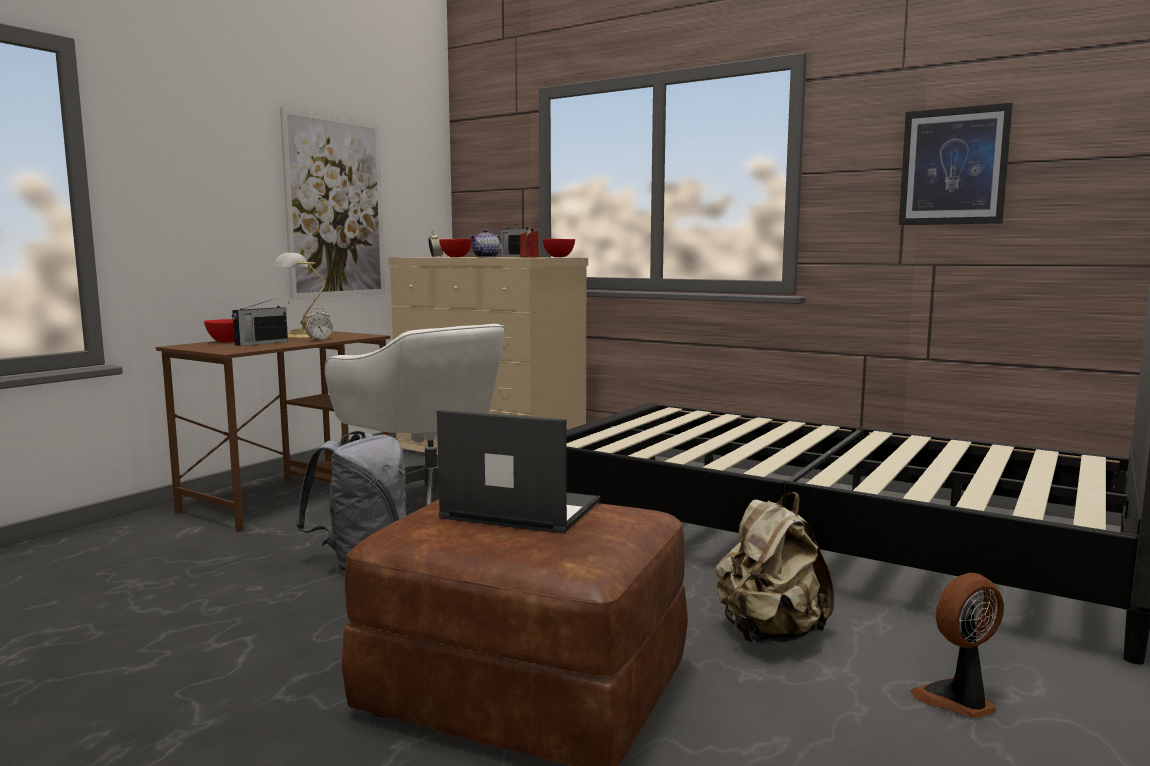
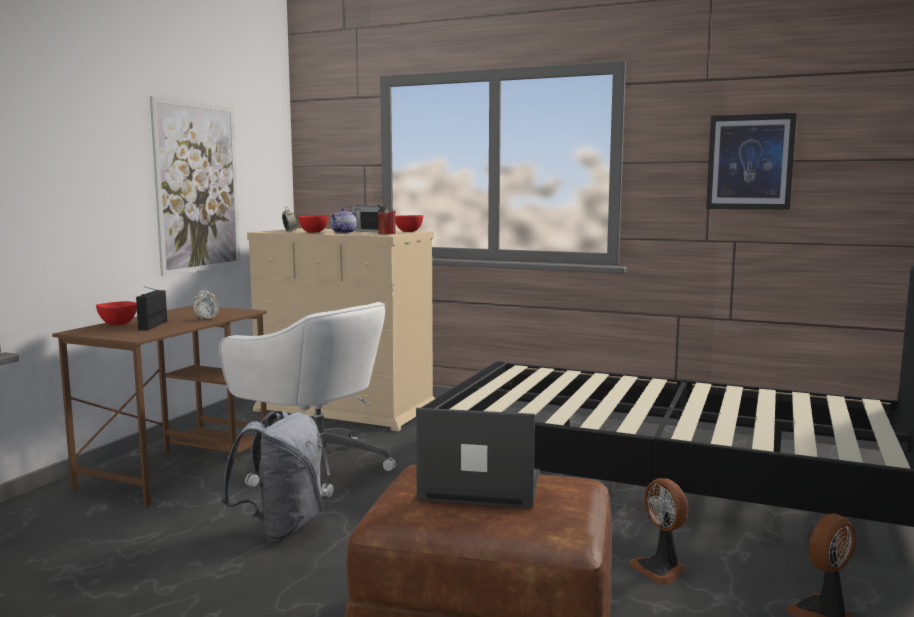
camera: 10 degrees left, 0 degrees up
(260, 343) = (153, 325): radio -> radio turned 150 degrees clockwise
(302, 336) = (183, 313): table lamp -> none
(769, 634) = (660, 569): beige backpack -> fan

